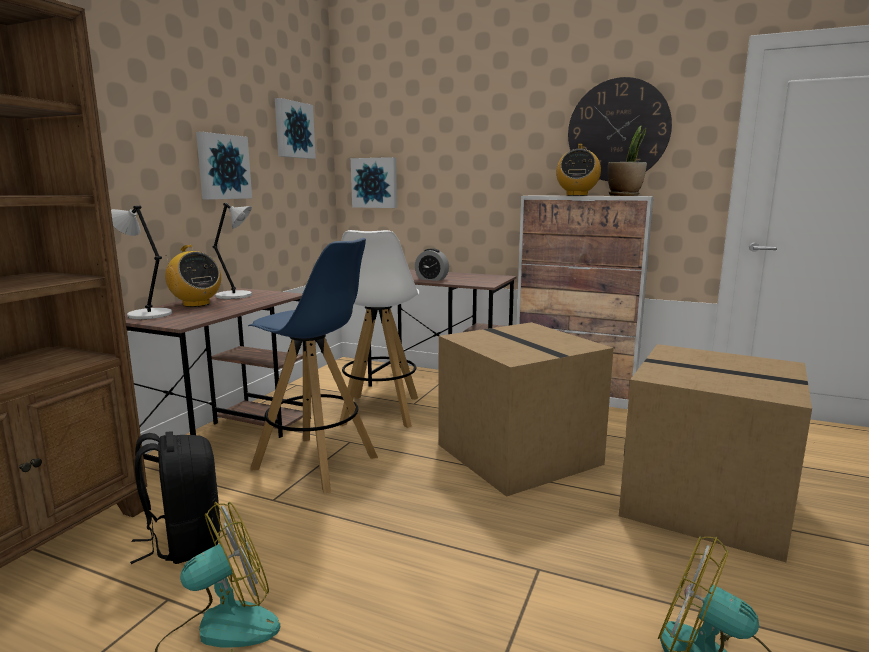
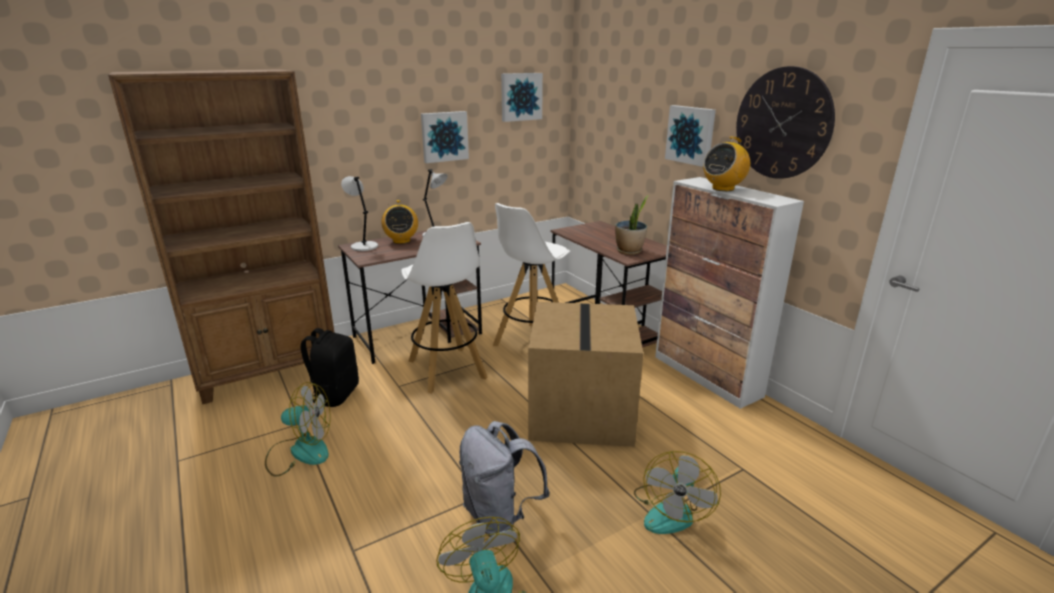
camera: 35 degrees right, 10 degrees up
(316, 463) = (447, 370): blue stool -> white stool
(375, 183) = (593, 141): picture -> picture (691, 135)
(431, 279) = (598, 241): alarm clock -> none
(589, 579) = (500, 517): none -> grey backpack
(624, 195) = (766, 197): potted plant -> potted plant (629, 251)
(707, 501) = (671, 511): cardboard box -> fan

